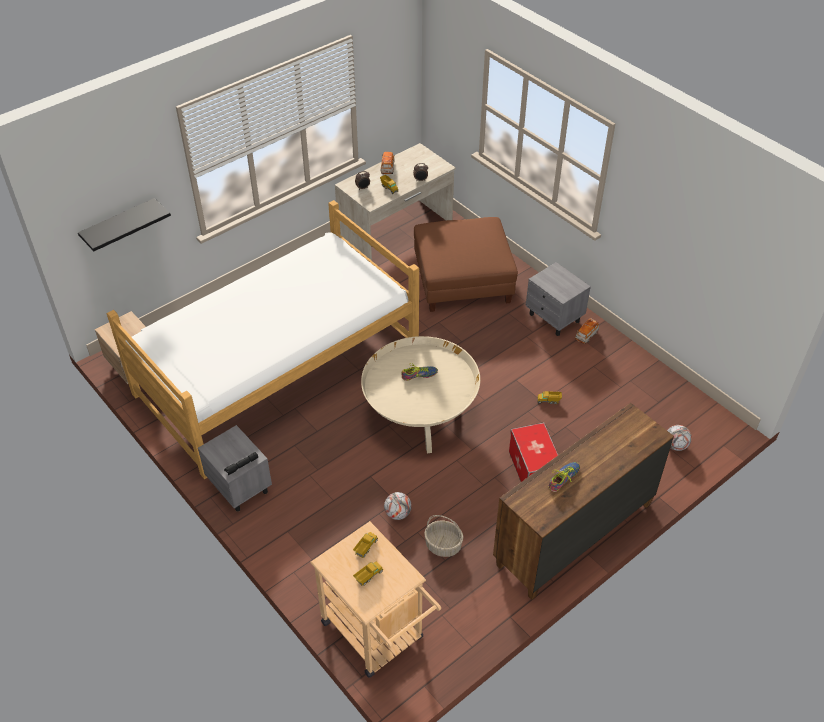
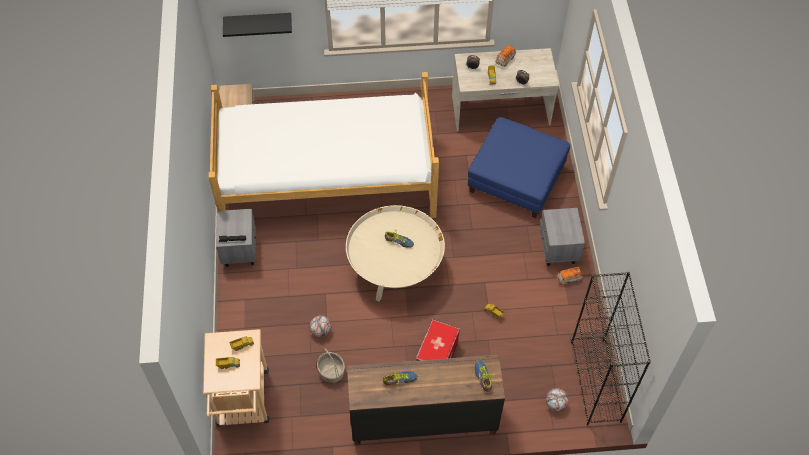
camera: 35 degrees right, 10 degrees up
(462, 280) = (515, 179): brown ottoman -> blue ottoman
(636, 429) = (483, 377): none -> shoe
(690, 406) = (596, 381): none -> black bookcase

